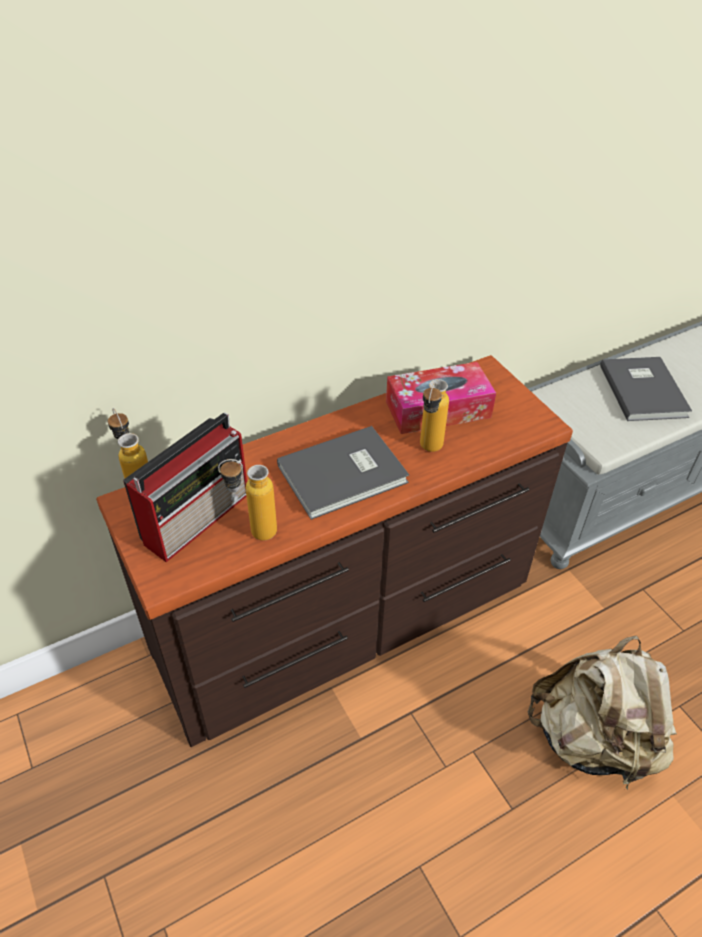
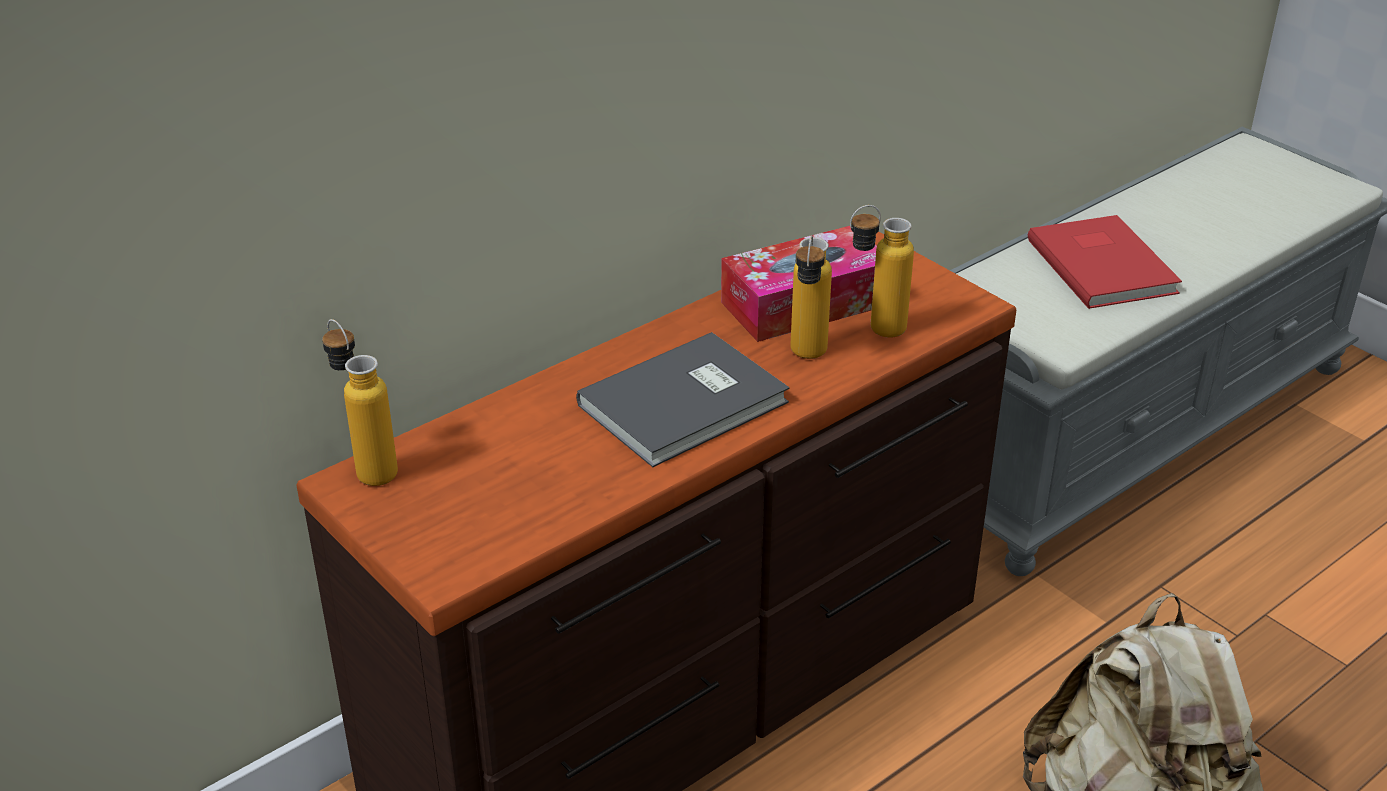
camera: 10 degrees left, 10 degrees down
(198, 516) = (473, 485): radio -> none
(253, 532) = (567, 495): bottle -> bottle (874, 331)
(644, 390) = (1104, 264): grey book -> red book

